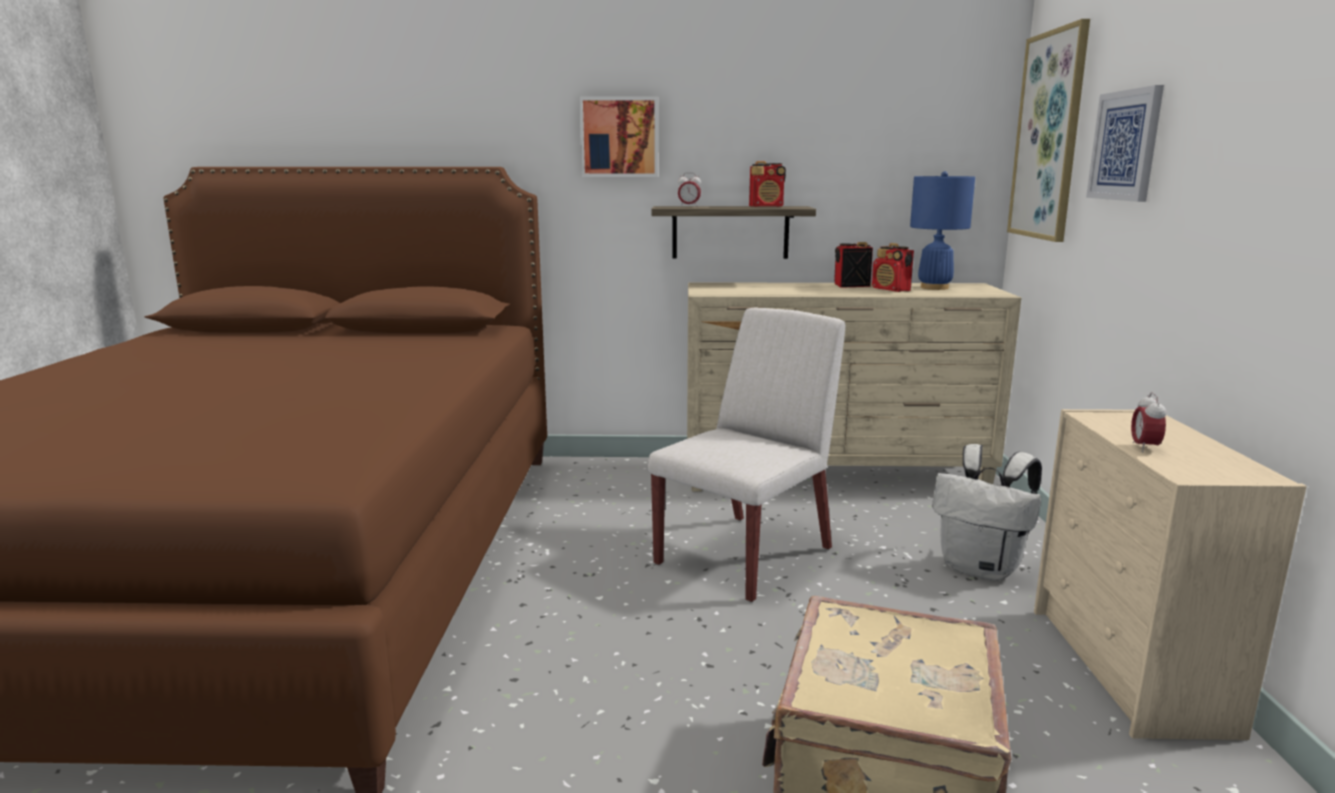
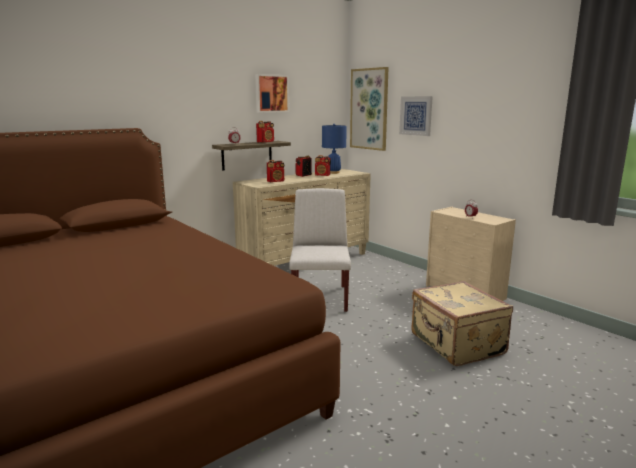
camera: 40 degrees left, 0 degrees up
(619, 137) = (194, 110): picture -> picture (271, 93)
(760, 290) = (276, 181): none -> radio
(981, 568) = (396, 278): white backpack -> none

